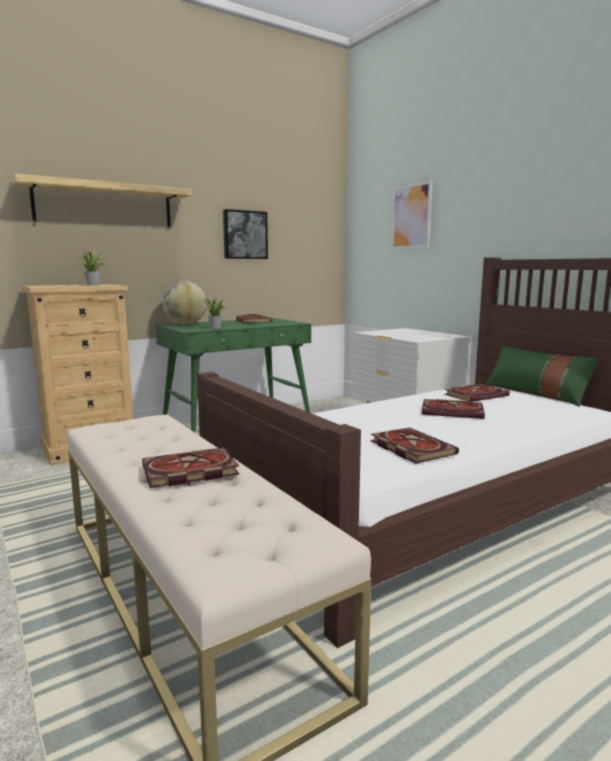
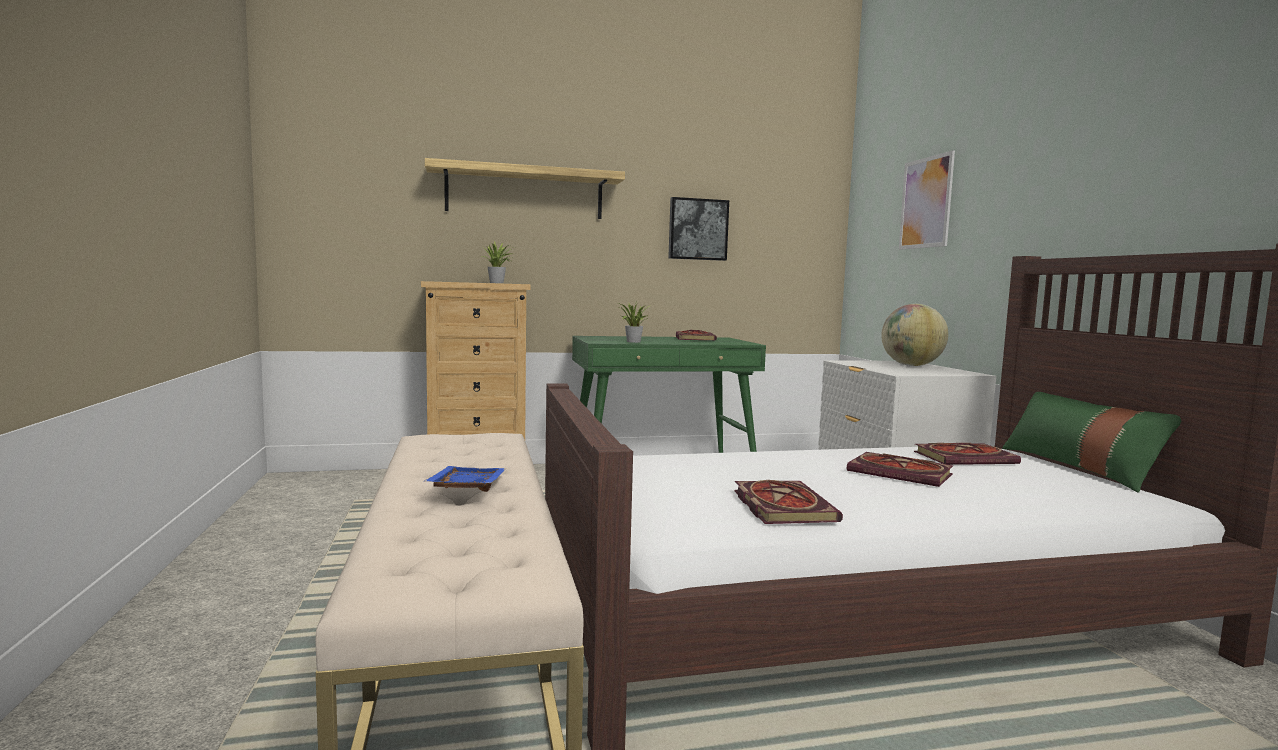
camera: 20 degrees right, 5 degrees down
(185, 324) = (606, 337): globe -> globe (911, 365)
(188, 472) = (465, 490): book -> blue tray

